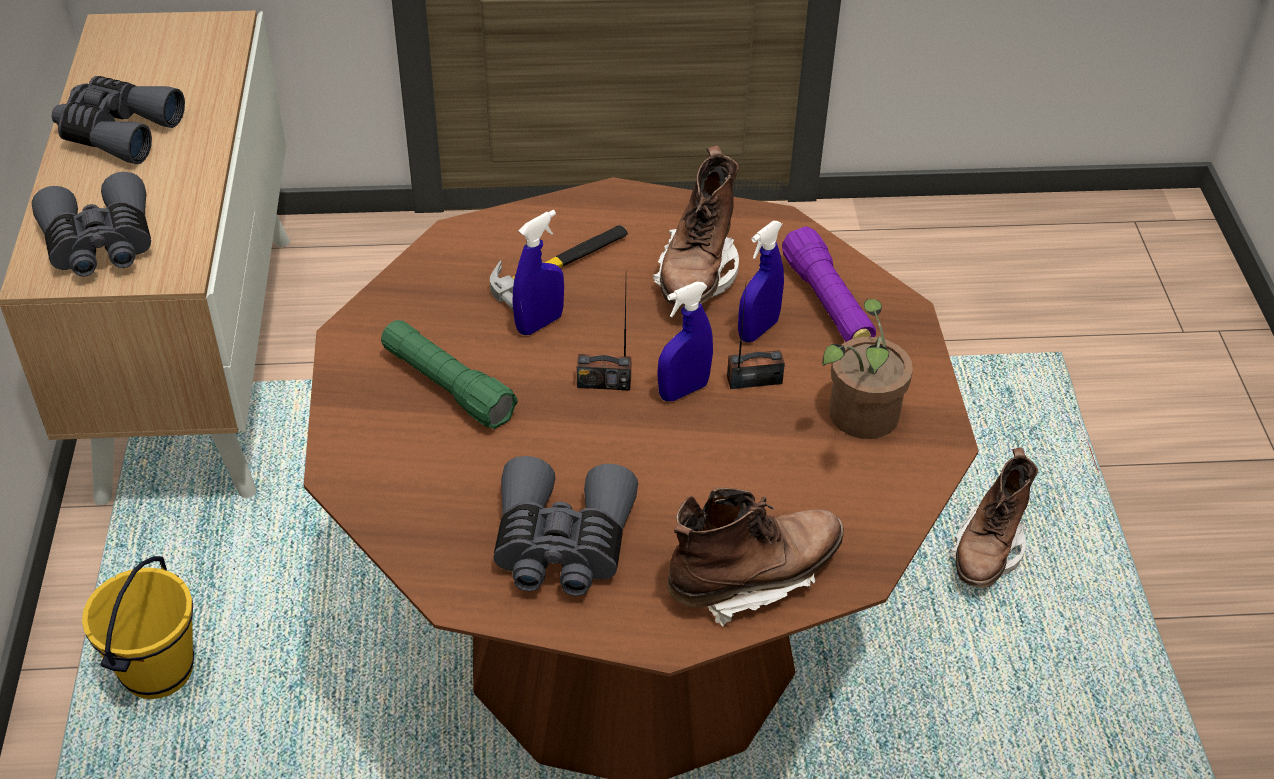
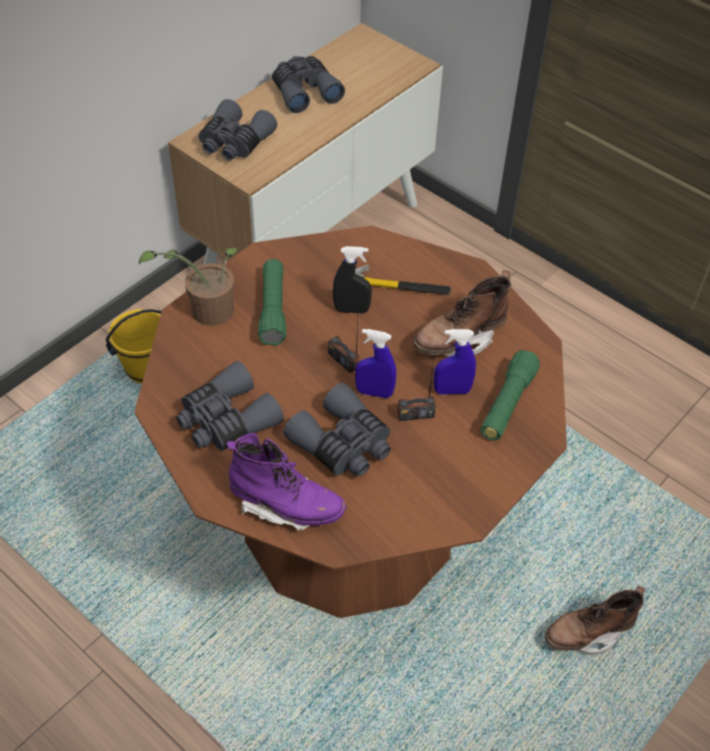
camera: 45 degrees right, 5 degrees up
(539, 323) = (351, 309): blue spray bottle -> black spray bottle
(724, 467) = (343, 444): none -> grey binoculars
(753, 578) = (286, 505): brown boot -> purple boot
(754, 380) = (415, 414): radio -> radio turned 135 degrees clockwise
(827, 303) = (507, 404): purple flashlight -> green flashlight
(860, 421) = (440, 475): potted plant -> potted plant (205, 311)

